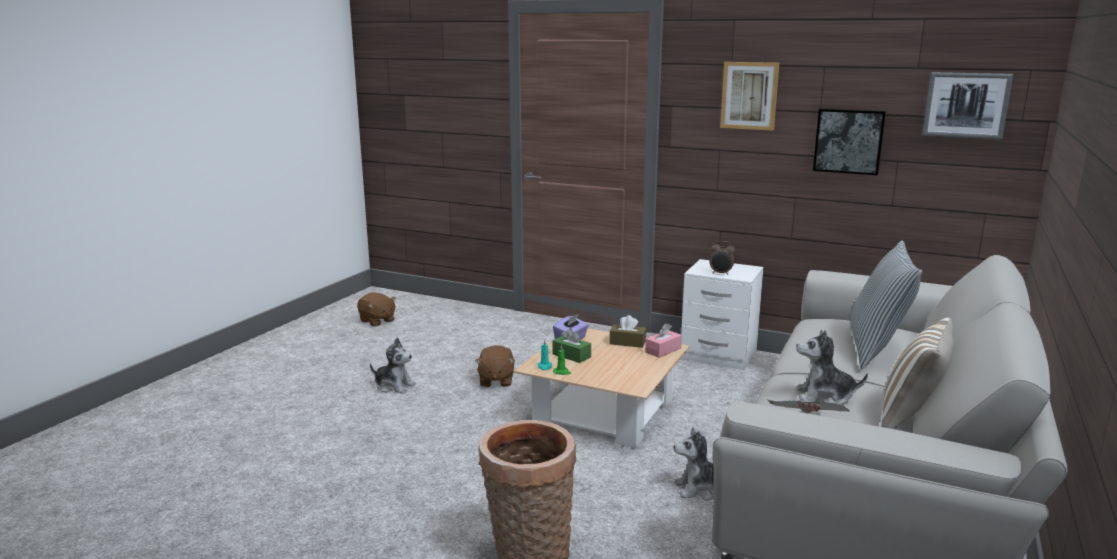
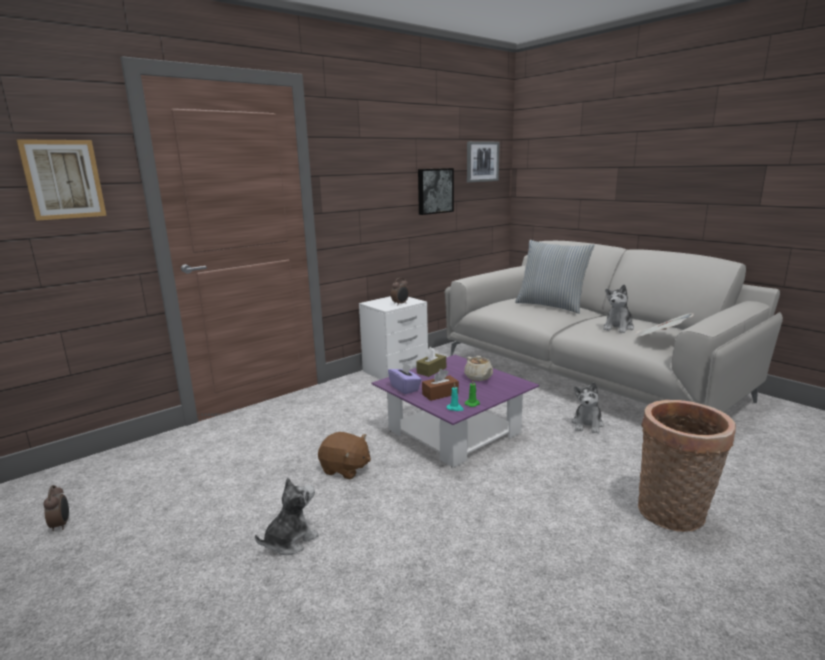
camera: 65 degrees left, 0 degrees up
(377, 321) = (61, 525): brown plush toy -> alarm clock
(571, 356) = (440, 394): green tissue box -> brown tissue box
(603, 412) = (454, 431): beige coffee table -> purple coffee table
(632, 366) = (478, 377): none -> beige teapot
(663, 350) = (457, 363): pink tissue box -> none
(749, 95) = (376, 162): picture -> picture (63, 179)
(911, 419) = (647, 320): pillow -> none

